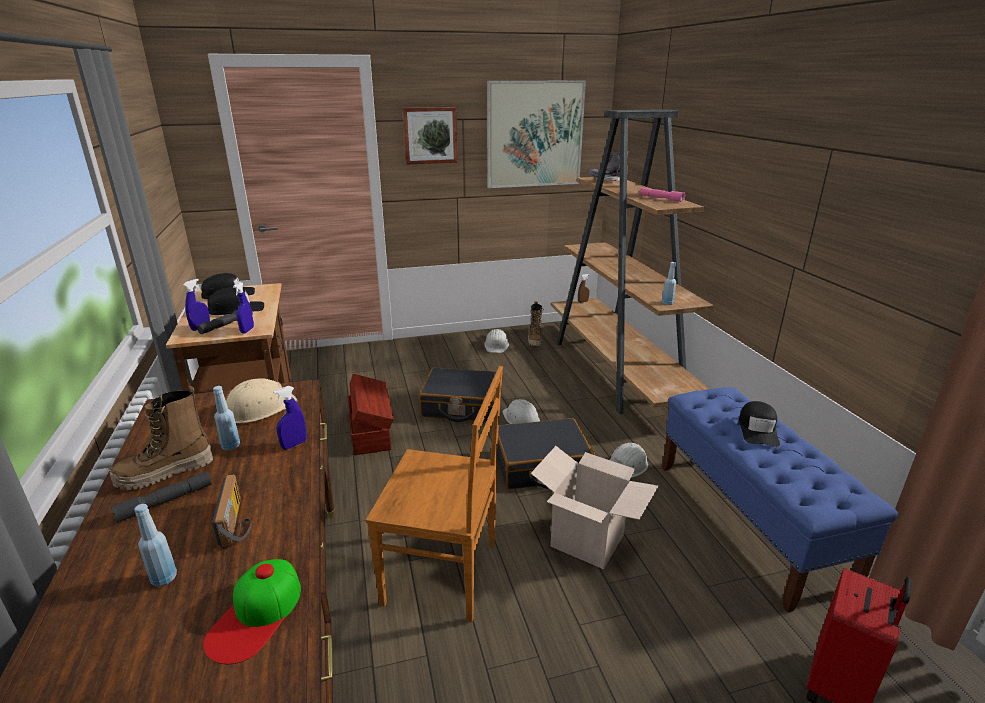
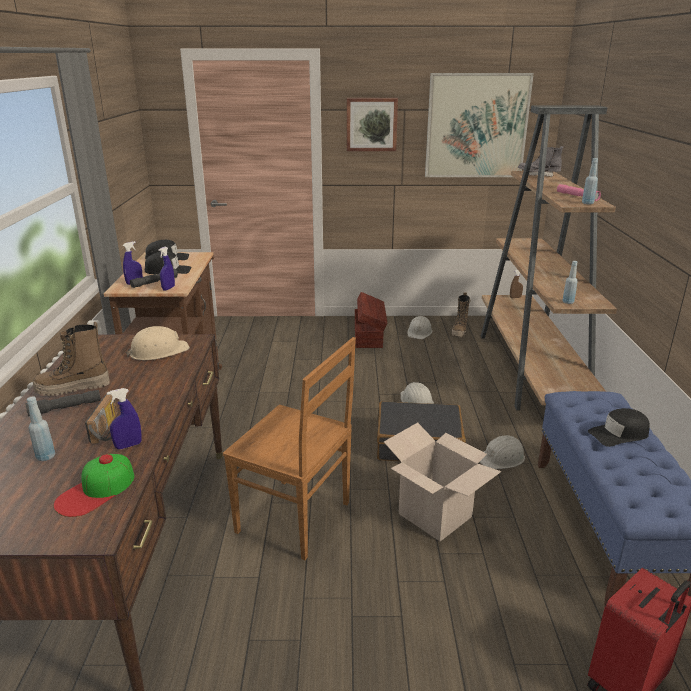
camera: 15 degrees right, 0 degrees up
(231, 446) = (126, 376): blue bottle -> blue bottle (587, 203)
(294, 445) = (172, 381): blue spray bottle -> blue spray bottle (128, 445)
(371, 431) = (276, 393): brown storage box -> brown storage box (369, 335)
(462, 406) = (365, 382): black suitcase -> none
(758, 430) = (619, 434): black cap -> black cap turned 45 degrees clockwise

